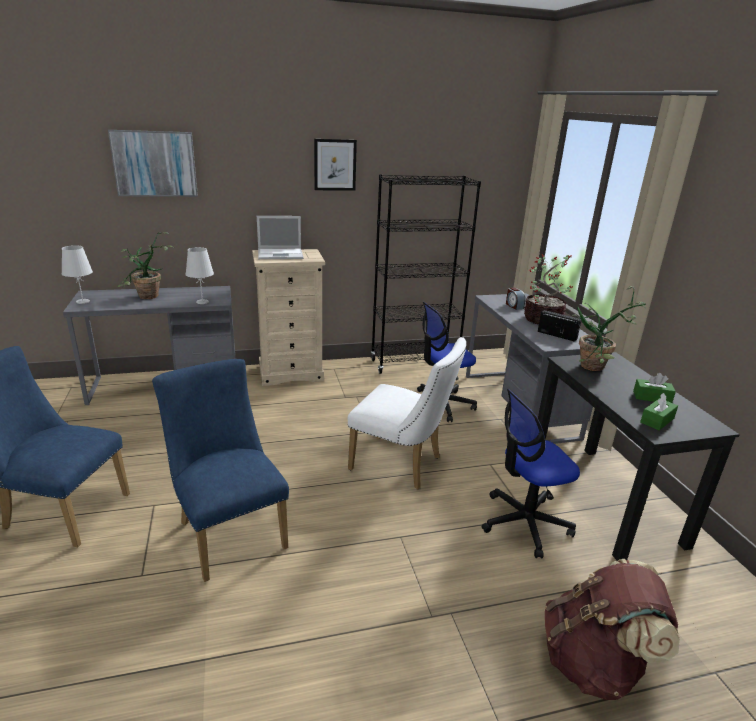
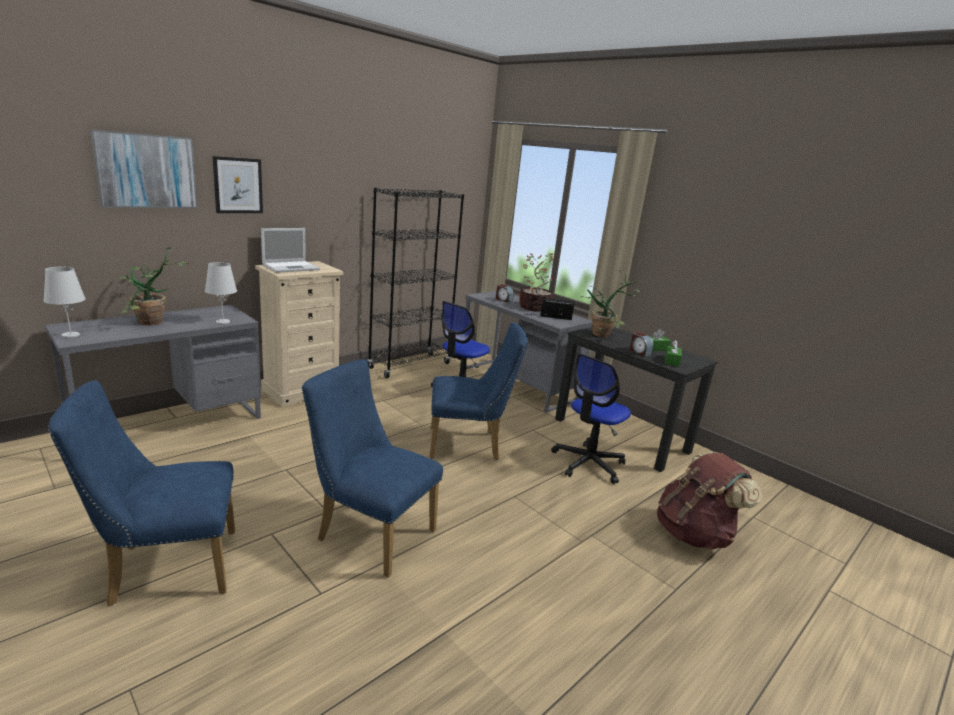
camera: 30 degrees left, 5 degrees down
(335, 165) = (333, 177): picture -> picture (238, 185)
(402, 465) = (469, 445): white chair -> blue chair
(620, 399) = (639, 352): none -> alarm clock

